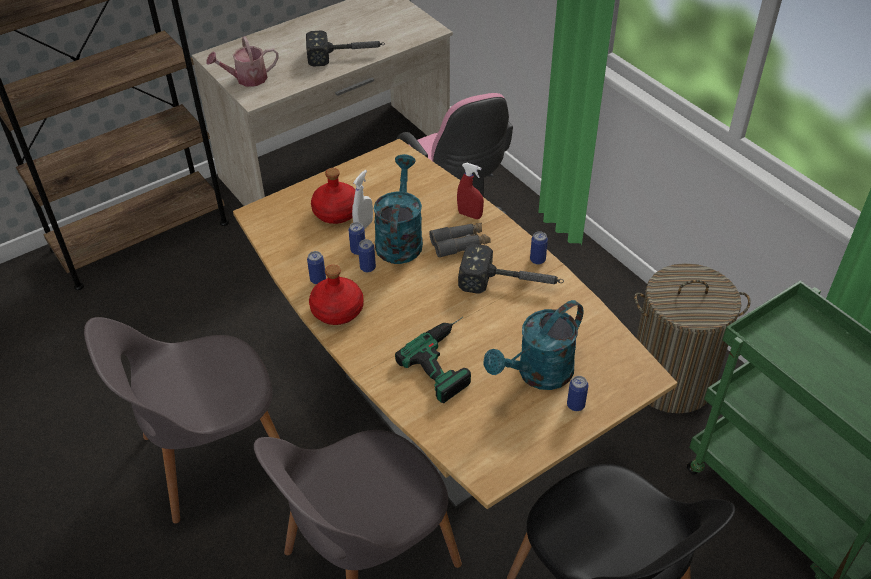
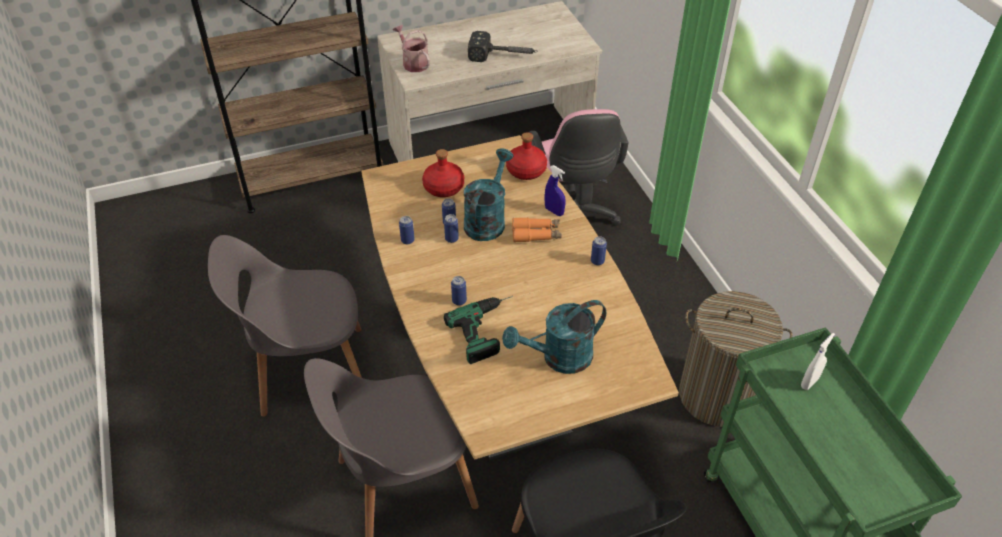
camera: 15 degrees right, 0 degrees up
(247, 79) = (413, 63): watering can -> watering can turned 60 degrees clockwise
(337, 310) = (413, 269): red bottle -> red bottle (525, 171)
(363, 226) = (461, 203): white spray bottle -> white spray bottle (809, 382)
(460, 244) = (536, 234): grey binoculars -> orange binoculars
(469, 215) = (554, 211): red spray bottle -> blue spray bottle
(511, 283) = (567, 276): hammer -> none
(575, 405) = (581, 391): can -> can (459, 301)

